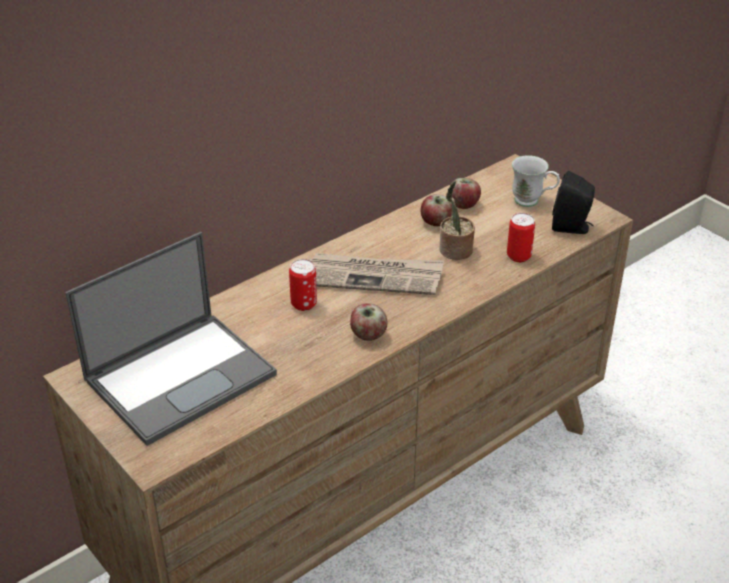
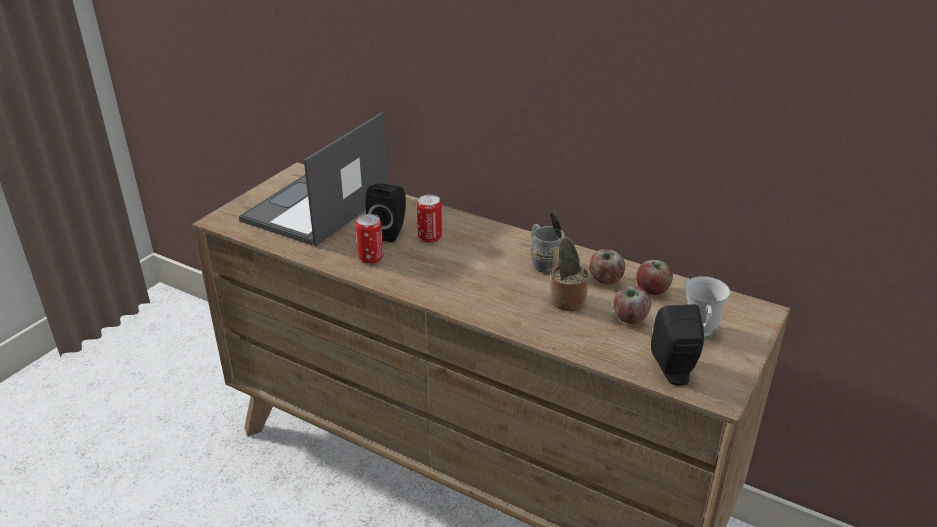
camera: 70 degrees right, 5 degrees down
(182, 376) = (315, 208): laptop -> laptop turned 90 degrees clockwise
(275, 329) = (390, 232): none -> black speaker
(368, 335) = (405, 276): apple -> apple (629, 318)
(374, 277) = (491, 263): newspaper -> none
(389, 247) = (543, 262): none -> grey mug
(518, 256) = (587, 341): can -> can (371, 258)

